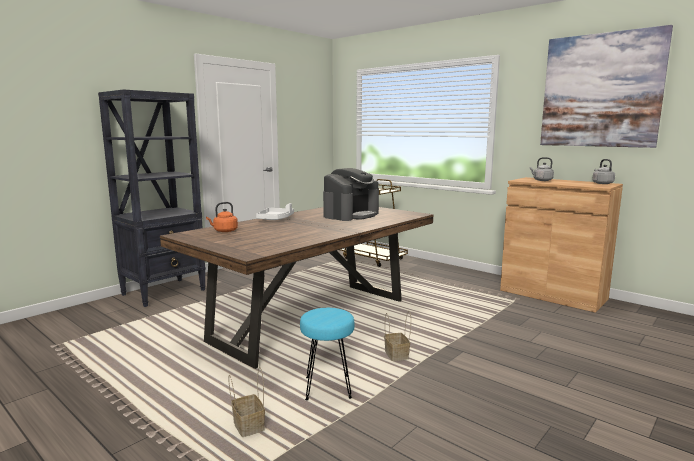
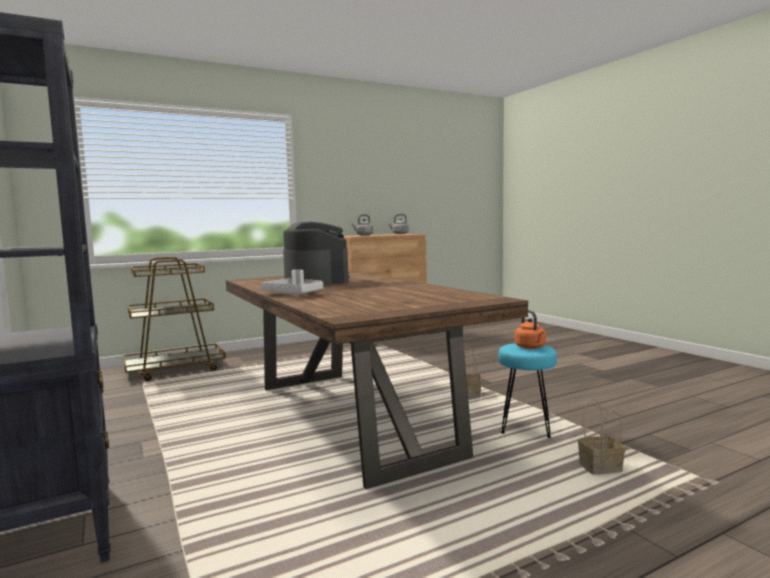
camera: 70 degrees left, 5 degrees down
(224, 231) = (347, 305): orange kettle -> orange kettle (531, 347)
(600, 91) = (379, 160): picture -> none

